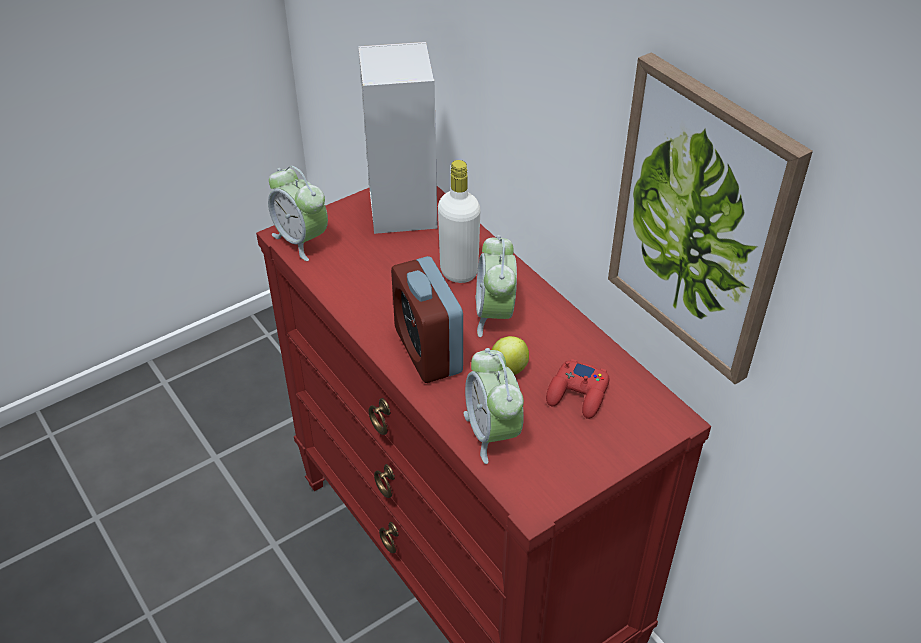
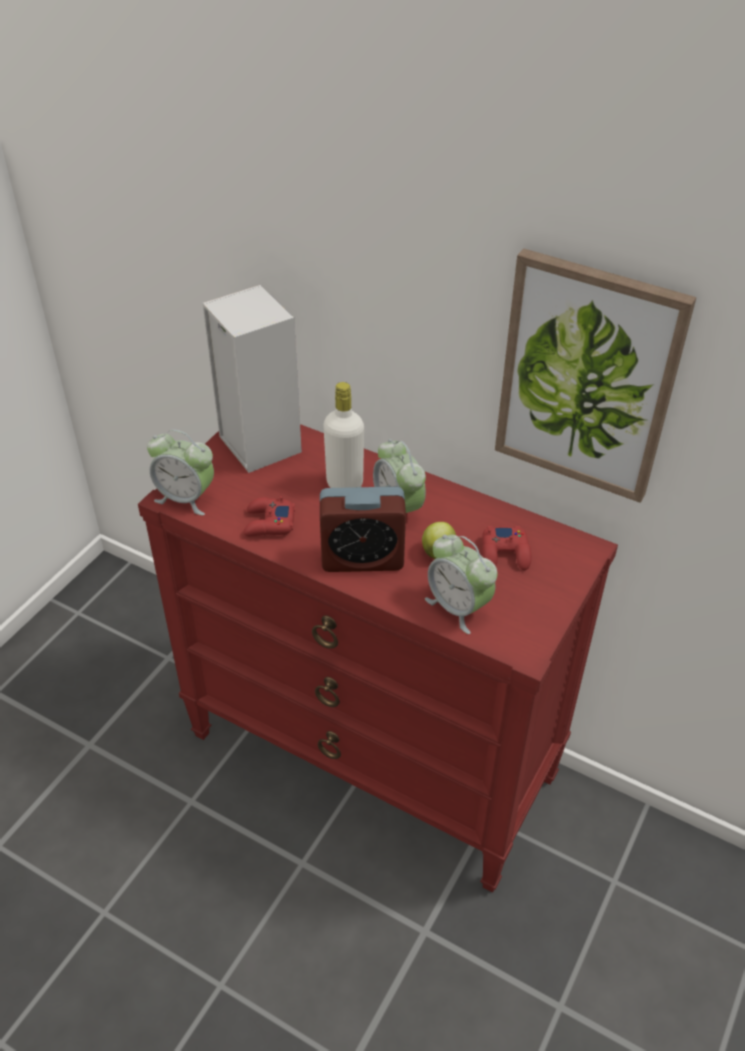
camera: 25 degrees left, 0 degrees up
(361, 287) = (268, 523): none -> red game controller
(428, 350) = (362, 558): alarm clock -> alarm clock turned 45 degrees counterclockwise

